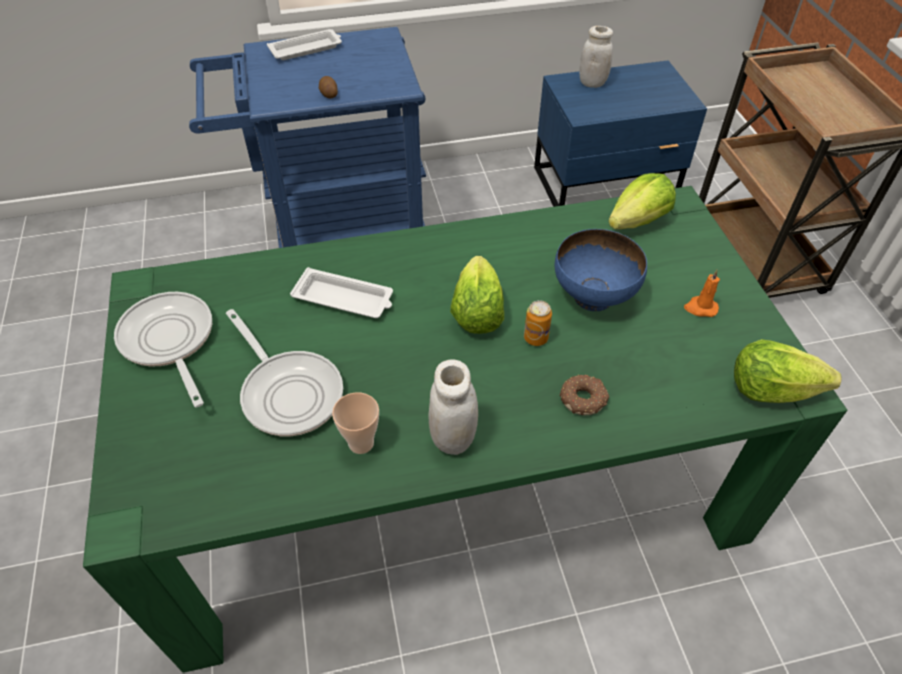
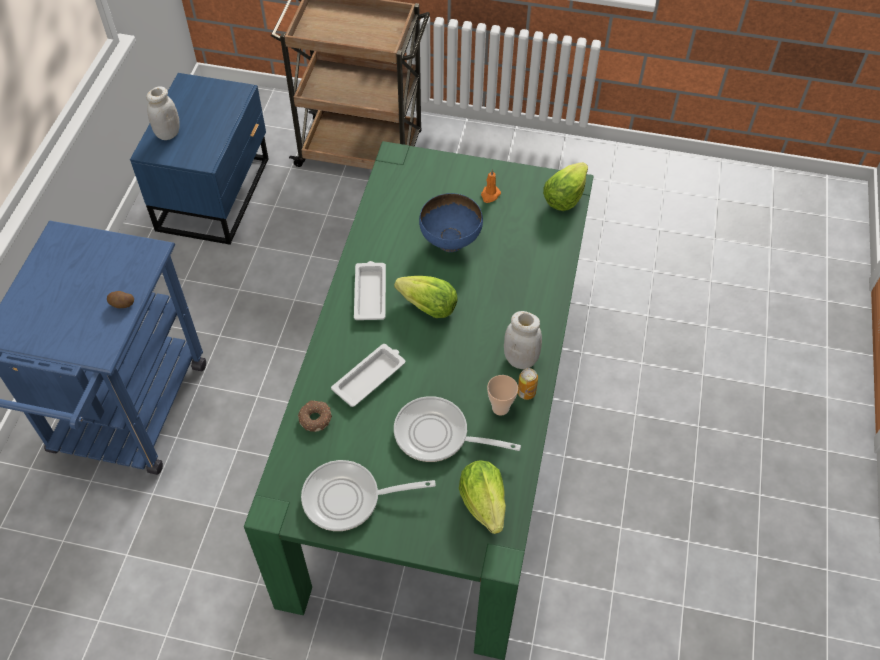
camera: 65 degrees left, 5 degrees up
(289, 392) = (437, 435): frying pan -> frying pan turned 150 degrees counterclockwise
(307, 49) = (32, 298): white tray -> white tray (370, 293)
(535, 338) = (467, 286): can -> can (526, 392)
(583, 399) = (526, 284): donut -> donut (315, 418)
(638, 221) = (398, 185): lettuce -> lettuce (484, 503)

